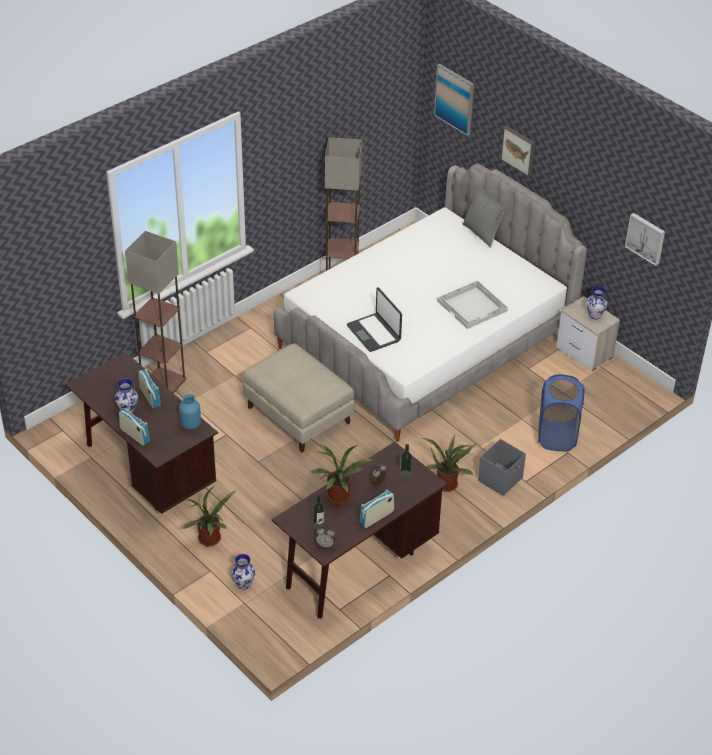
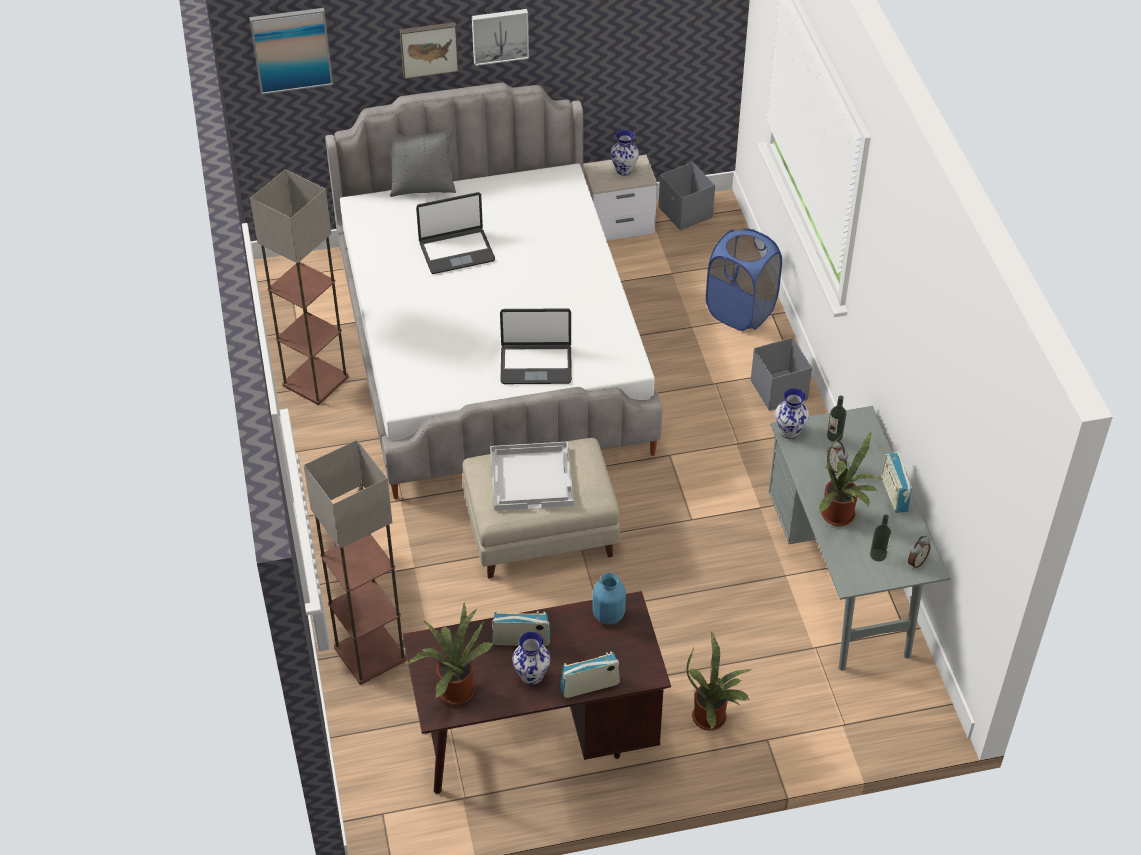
camera: 60 degrees left, 5 degrees up
(244, 584) = (810, 712): vase -> vase (789, 431)
(359, 565) = (843, 581): brown desk -> grey desk
(440, 267) = (456, 251): none -> laptop
(447, 483) = (755, 439): potted plant -> potted plant (454, 688)
(473, 306) = (553, 255): white tray -> white tray (532, 477)
(624, 378) = (685, 213): none -> grey storage box
(646, 238) = (663, 31): picture -> picture (500, 35)

